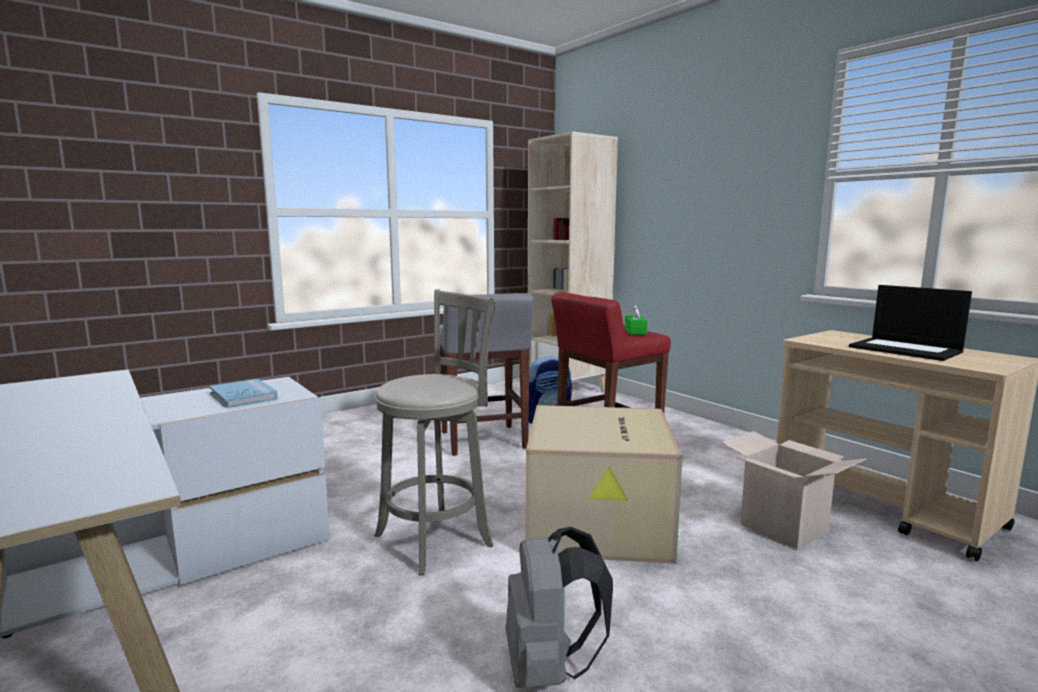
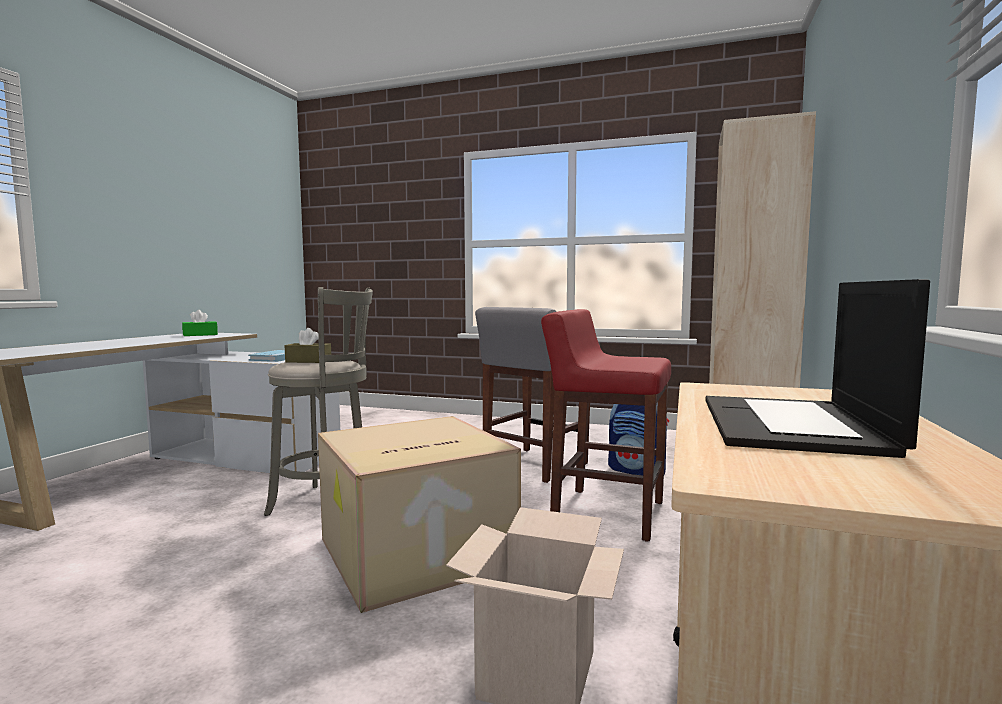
camera: 55 degrees right, 5 degrees down
(426, 383) = (308, 361): none -> brown tissue box
(549, 668) = (140, 595): grey backpack -> none
(635, 331) = (636, 363): green tissue box -> green tissue box (200, 335)

